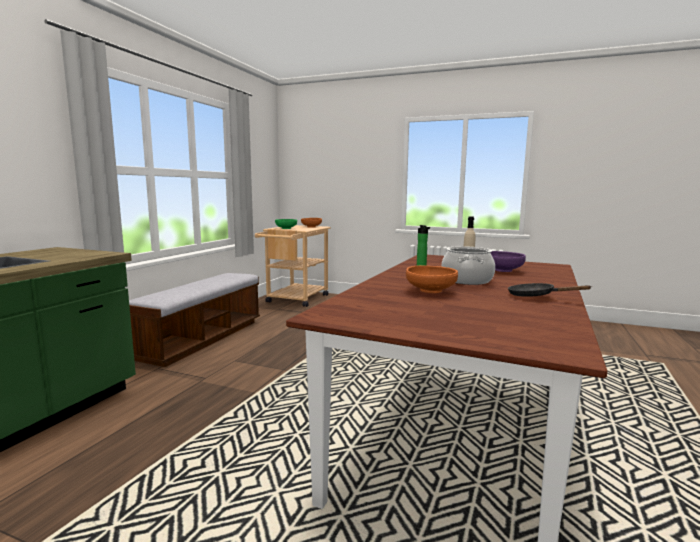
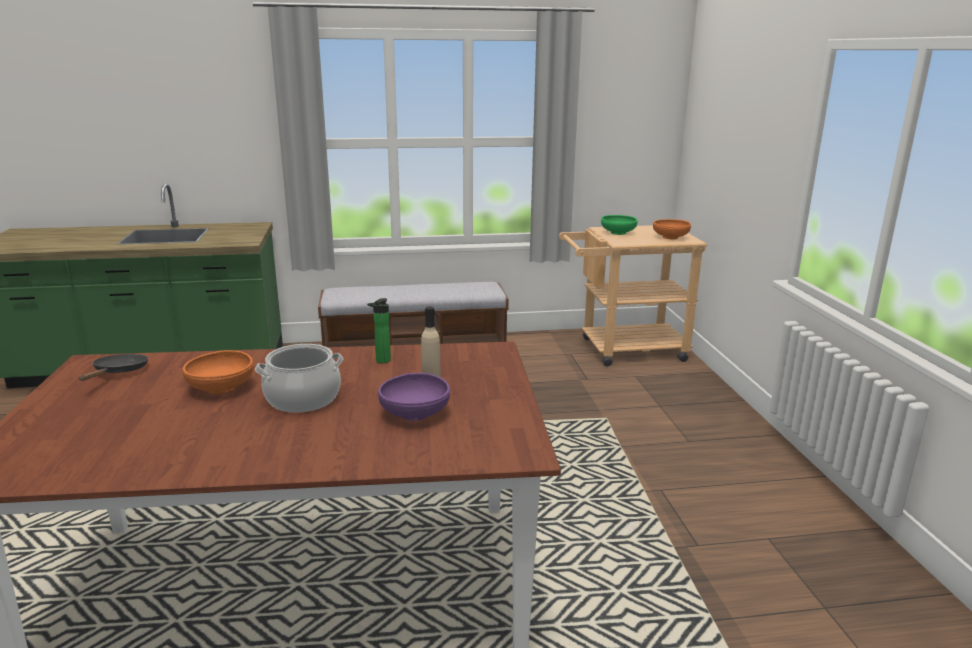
camera: 60 degrees right, 10 degrees up
(535, 296) = (219, 450): black frying pan -> black frying pan (118, 372)

